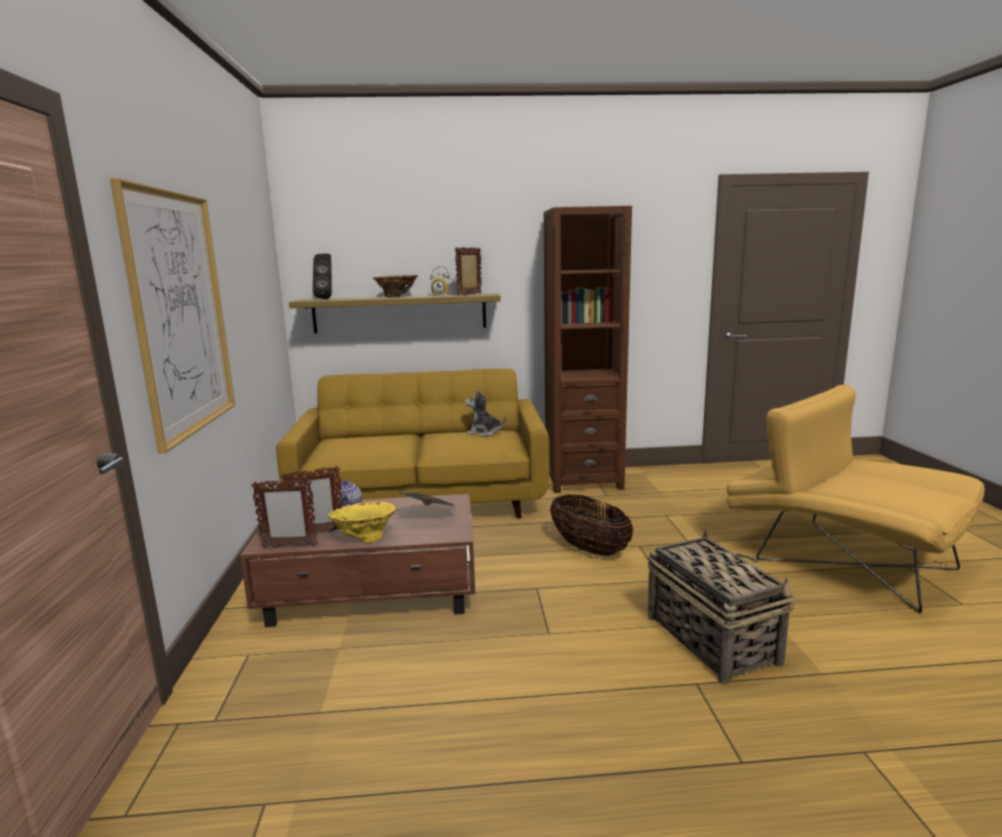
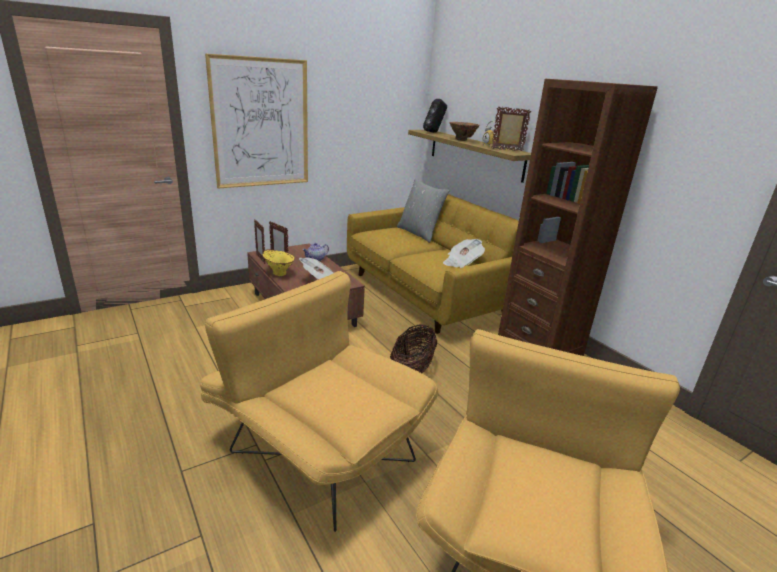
camera: 60 degrees right, 10 degrees up
(367, 434) = (419, 233): none -> grey pillow
(484, 433) = (462, 263): plush toy -> newspaper
(710, 638) = (315, 446): basket -> yellow armchair

